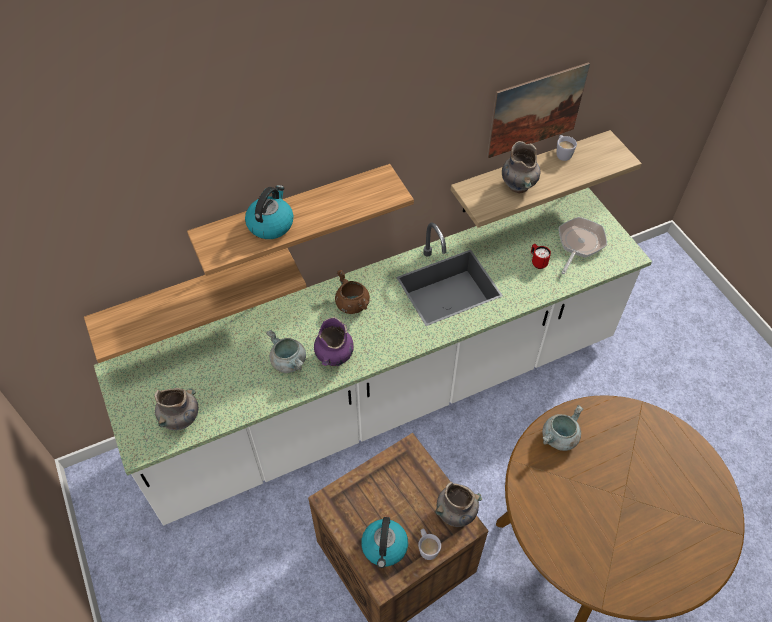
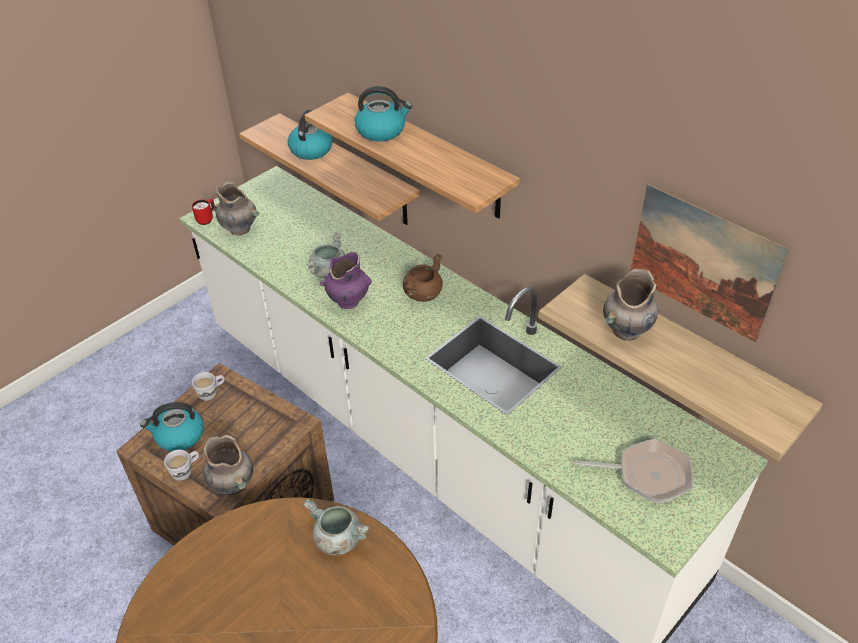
camera: 70 degrees right, 10 degrees down
(171, 305) = (311, 149): none -> kettle
(537, 262) = (584, 436): red mug -> red mug (207, 219)
(562, 154) = (723, 360): white mug -> white mug (212, 393)

